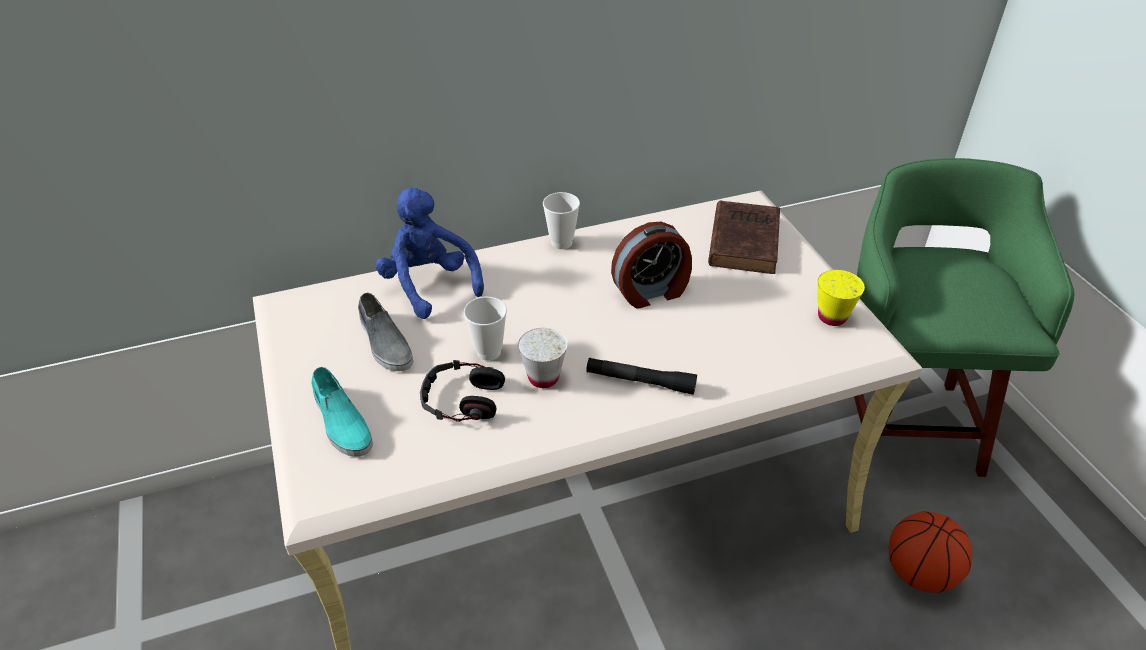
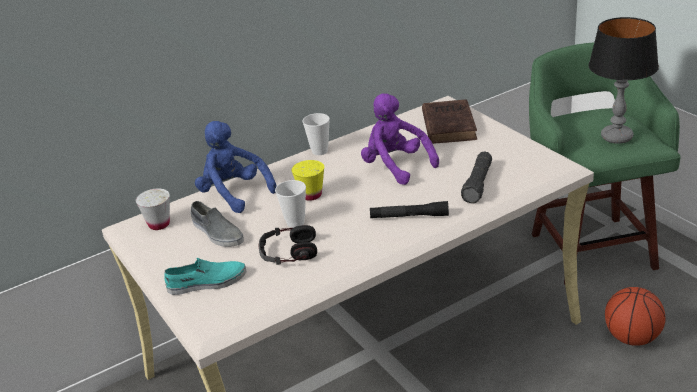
camera: 10 degrees left, 10 degrees down
(341, 422) = (207, 283): turquoise shoe -> turquoise shoe turned 60 degrees counterclockwise
(543, 377) = (341, 228): white cup -> white cup (159, 224)
(651, 292) = (396, 166): alarm clock -> purple plush toy
(751, 350) = (478, 184): none -> black flashlight
(832, 317) = (525, 155): yellow cup -> yellow cup (311, 195)
(975, 305) = (617, 137): none -> table lamp

